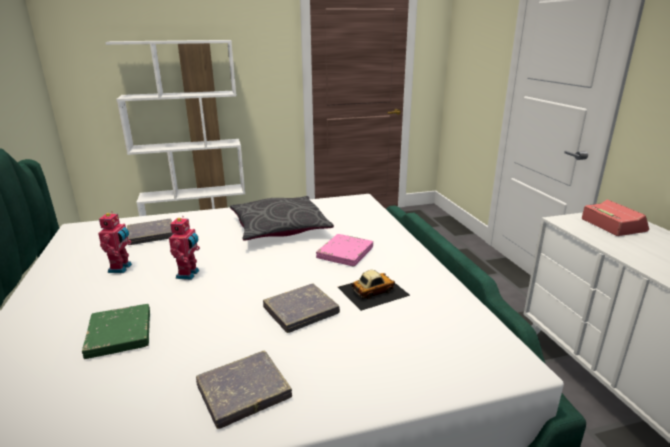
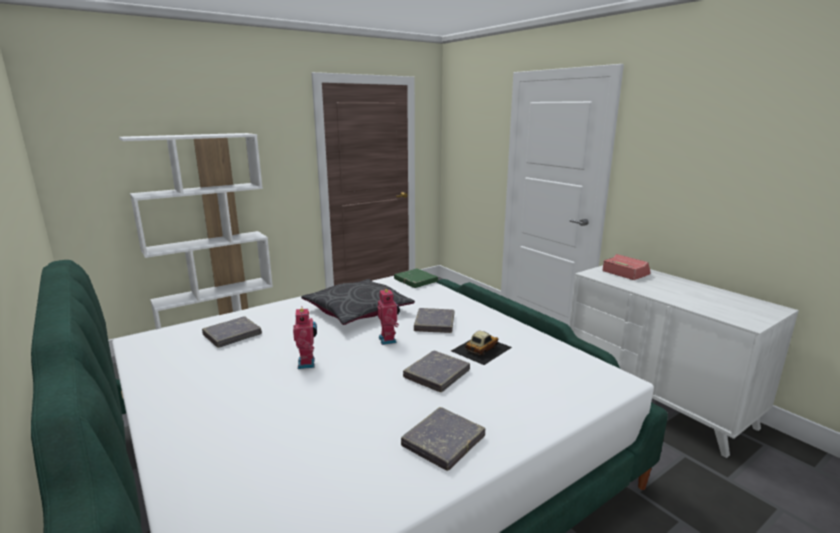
camera: 20 degrees left, 5 degrees down
(120, 334) = (289, 424): green book -> green book (416, 281)
(121, 268) = (231, 370): toy robot -> toy robot (389, 340)
(345, 253) = (434, 323): pink book -> grey book

